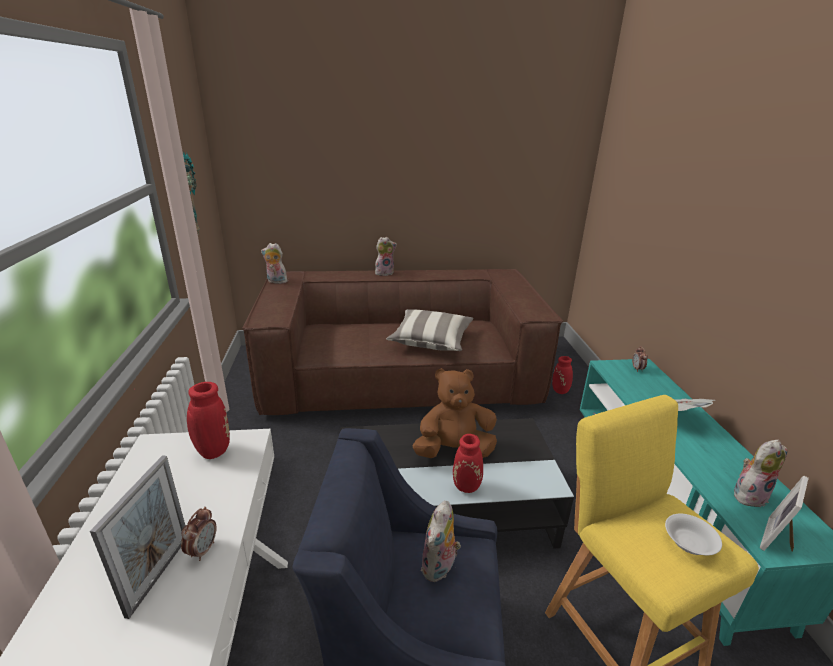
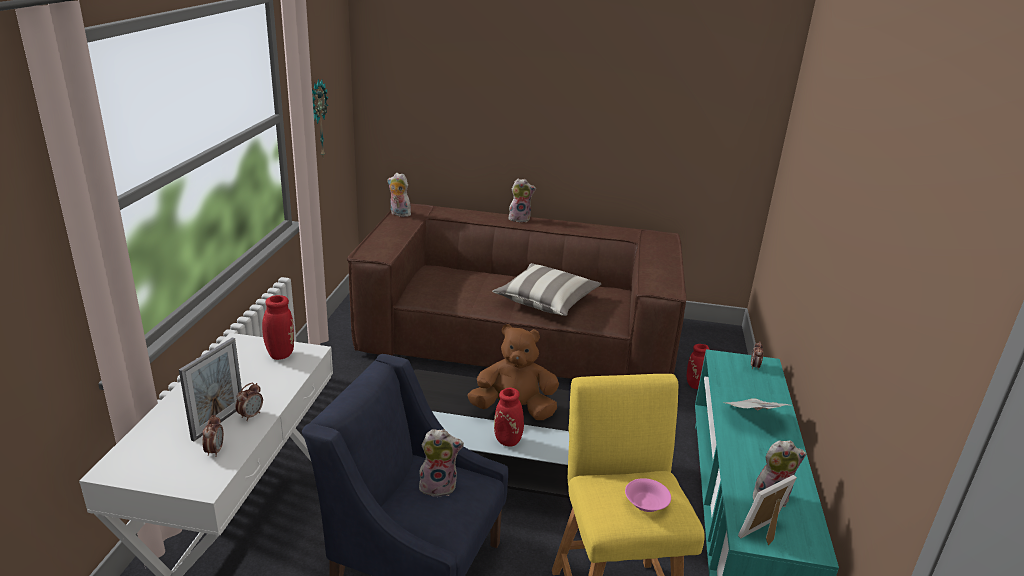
camera: 15 degrees right, 0 degrees up
(166, 627) = (215, 451): none -> alarm clock
(439, 568) = (439, 486): plush toy -> plush toy turned 135 degrees counterclockwise
(688, 543) = (645, 503): white bowl -> pink bowl

